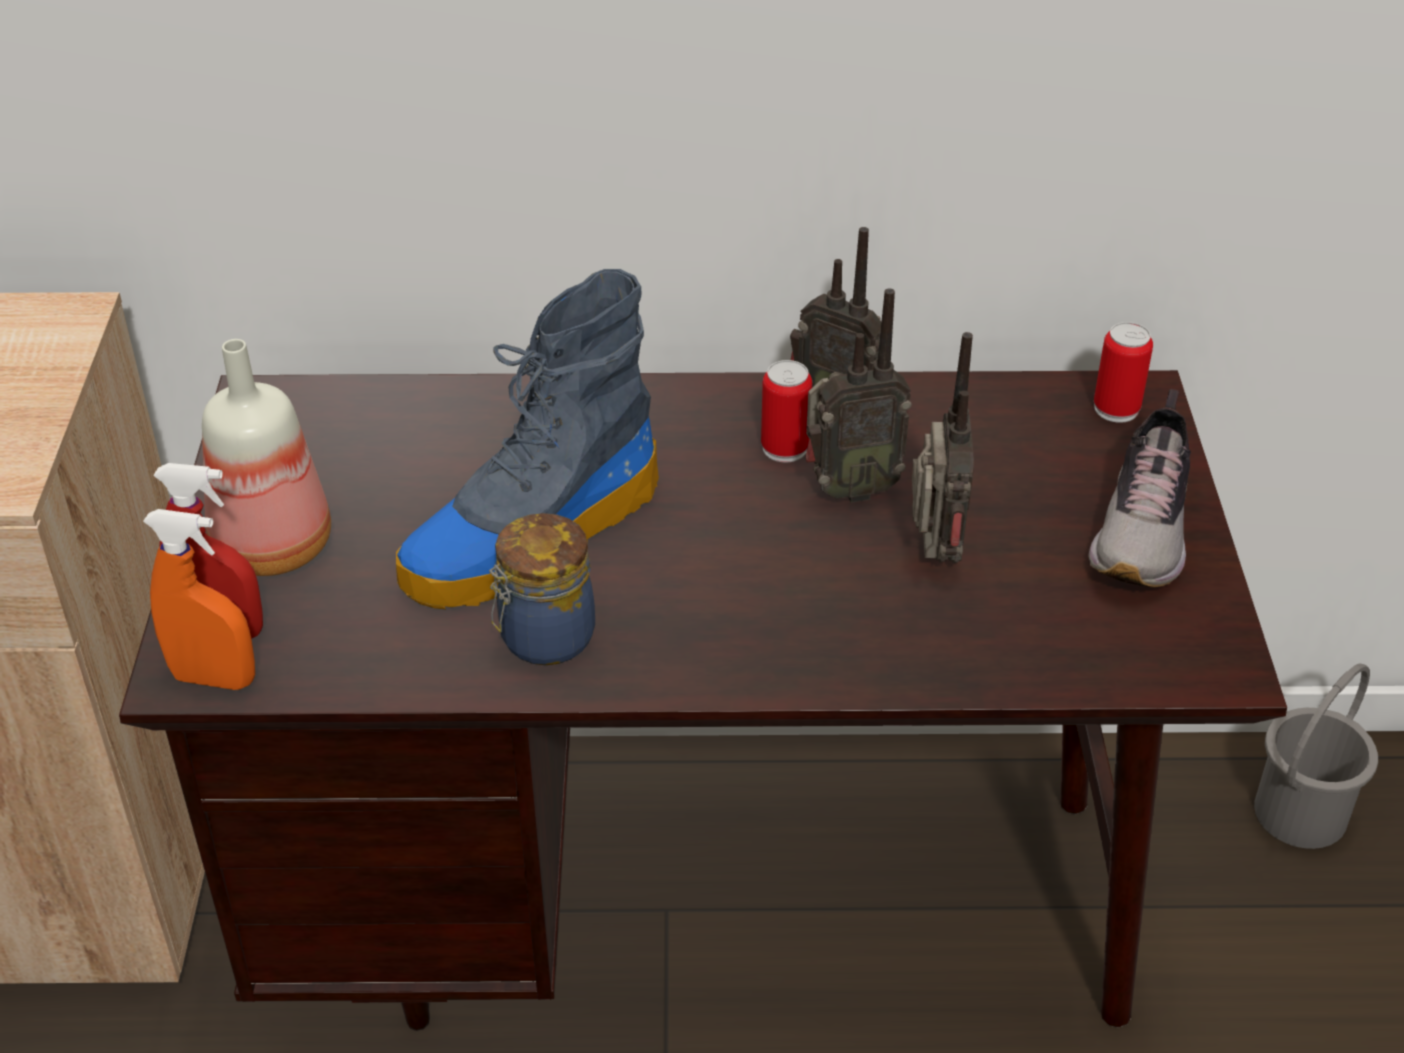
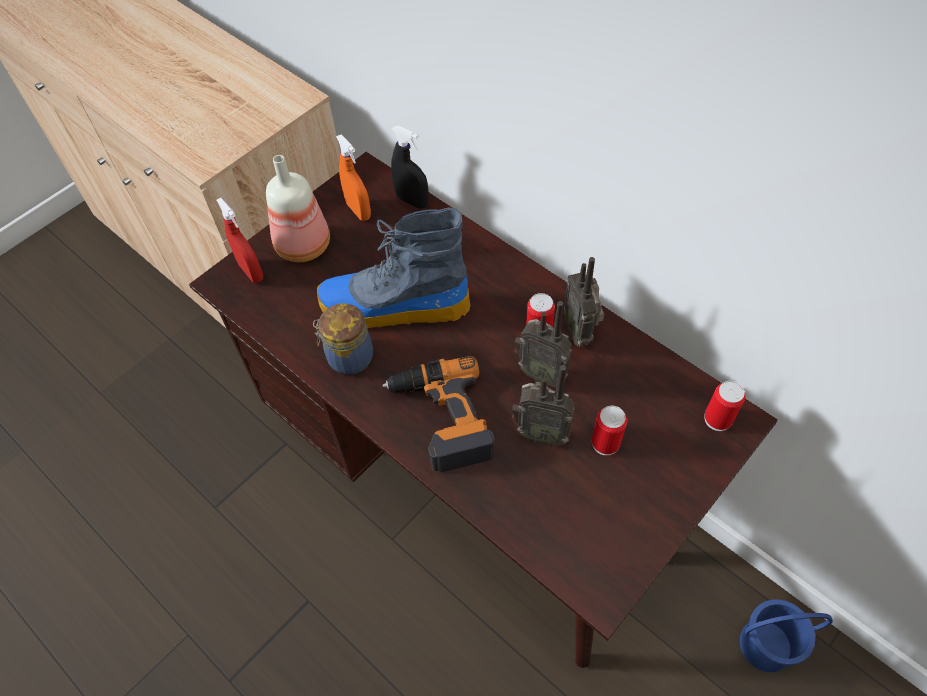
camera: 45 degrees right, 15 degrees up
(214, 679) = (229, 291): orange spray bottle -> orange spray bottle (358, 211)
(388, 397) = (412, 201): none -> black spray bottle
(781, 623) = (441, 419): none -> power drill
(933, 554) = (541, 433): radio -> radio turned 60 degrees clockwise
(1024, 513) = (605, 443): none -> can
(1144, 530) = (652, 494): shoe -> none
(1298, 812) = (765, 644): grey bucket -> blue bucket

